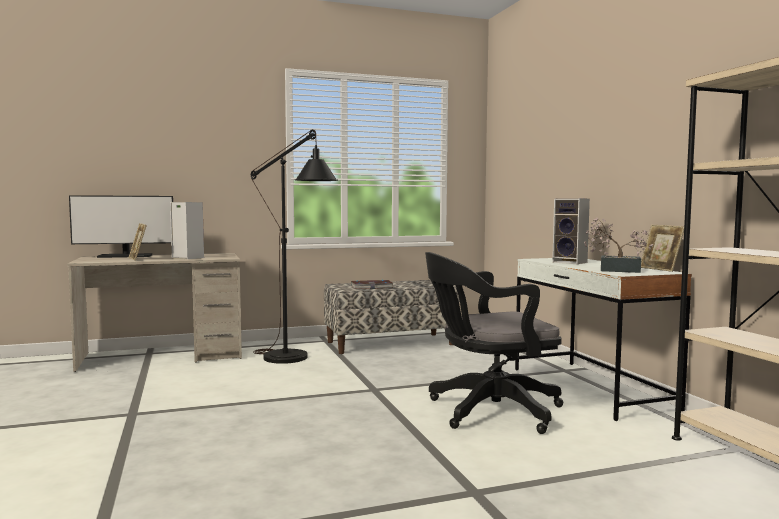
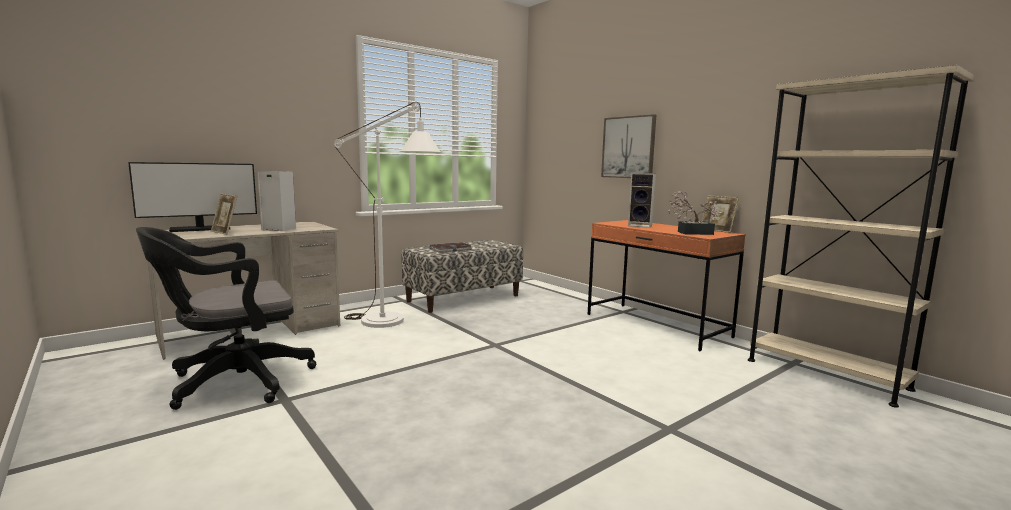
camera: 20 degrees left, 5 degrees up
(293, 360) = (392, 322): black floor lamp -> white floor lamp
(488, 411) = (605, 354): black office chair -> black office chair (233, 382)
(575, 169) = (628, 147): none -> picture
(590, 388) = (656, 325): white desk -> orange desk

